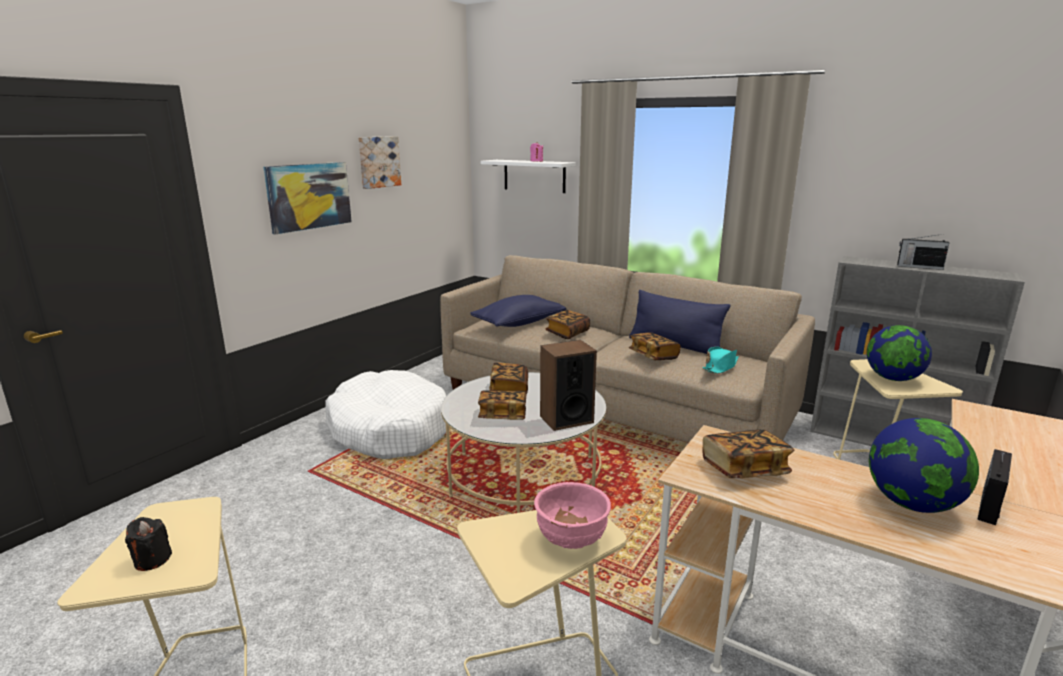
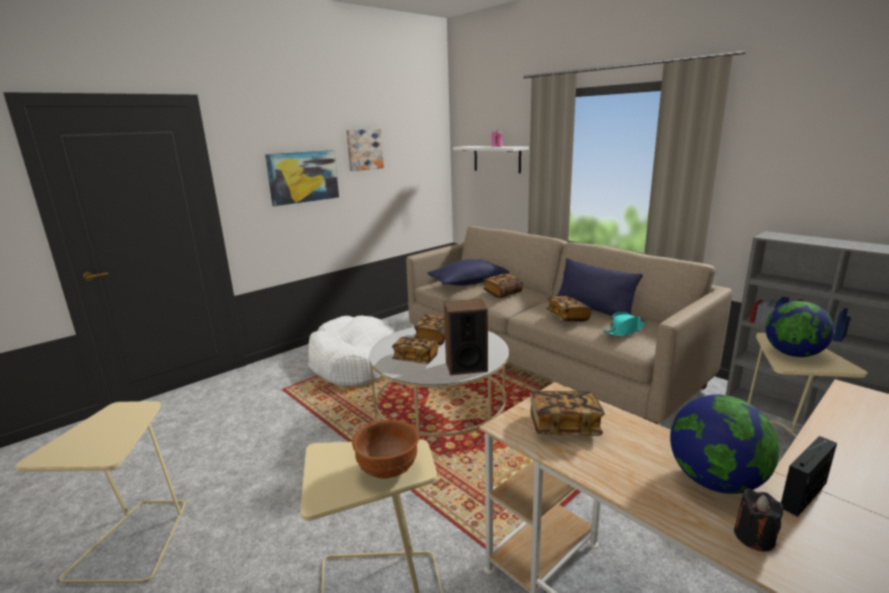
camera: 15 degrees right, 0 degrees up
(152, 560) = (88, 443): black candle -> black candle (754, 537)
(572, 540) = (389, 470): pink bowl -> brown bowl
(918, 266) = (839, 243): radio -> none

